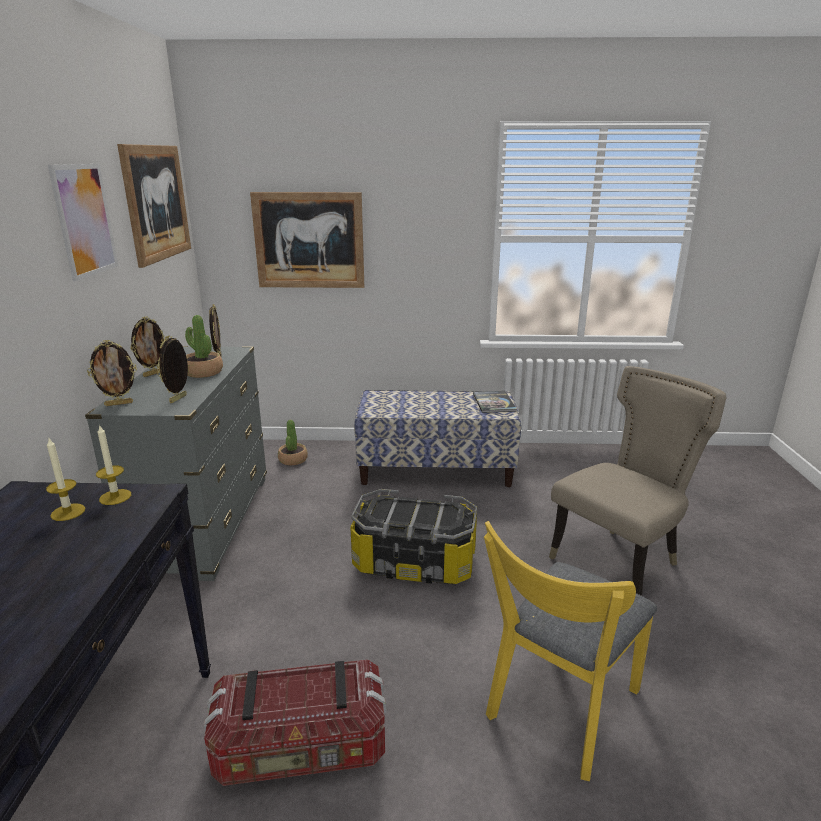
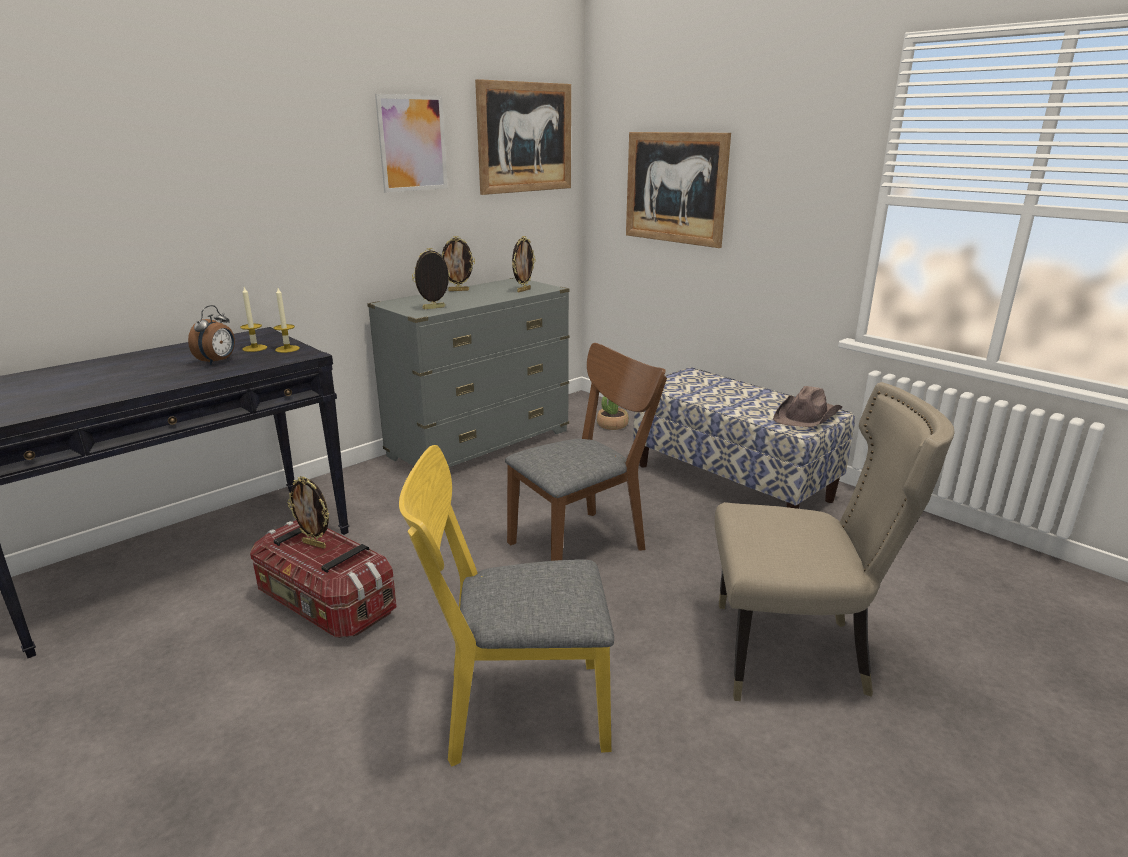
camera: 45 degrees right, 0 degrees up
(62, 546) = (218, 361): none -> alarm clock
(119, 404) = (397, 302): picture frame -> picture frame (315, 544)
(203, 372) = (489, 296): potted plant -> none
(415, 562) = (584, 542): storage box -> brown chair
(494, 402) = (807, 416): book -> brown hat

